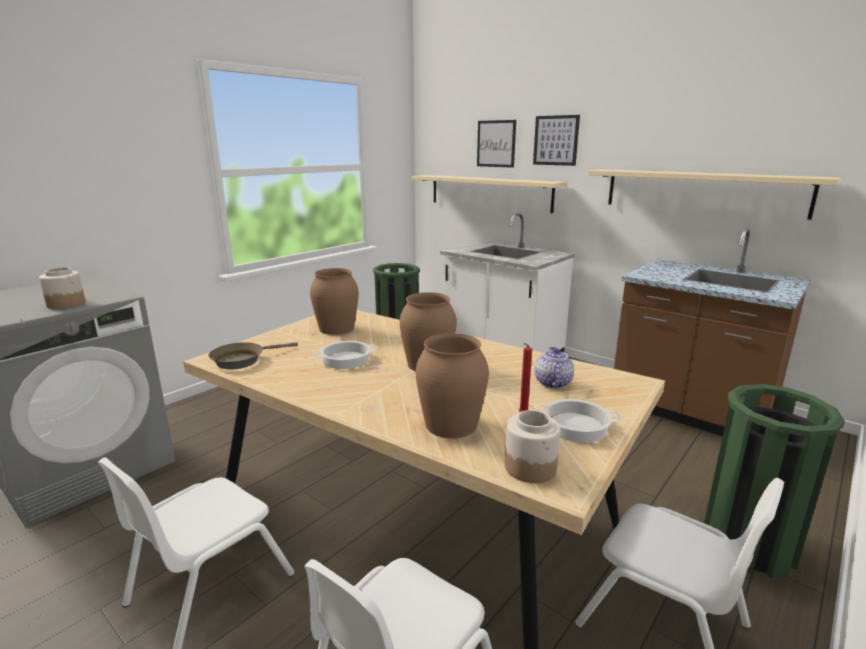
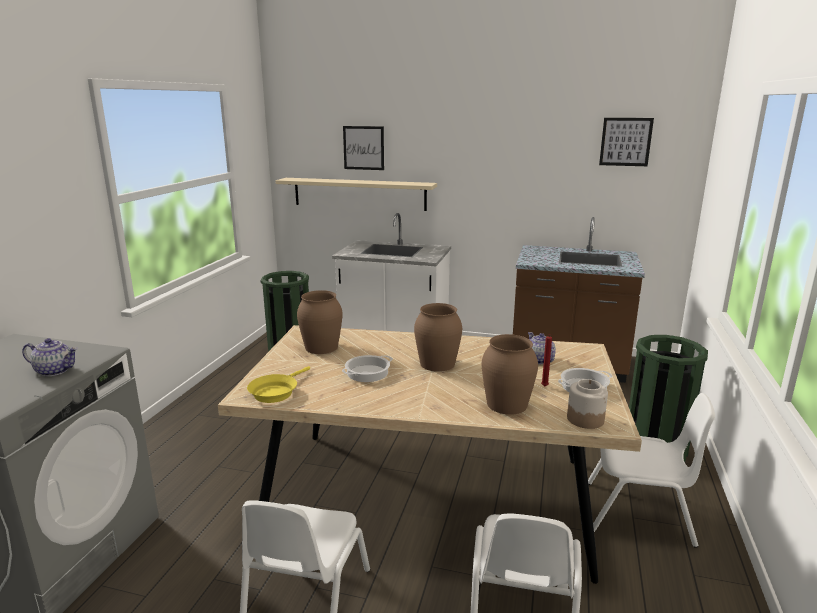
camera: 25 degrees left, 0 degrees up
(66, 304) = (55, 370): jar -> teapot
(242, 360) = (276, 392): brown frying pan -> yellow frying pan
(556, 140) = (424, 146): picture -> picture (625, 142)
(702, 192) = (553, 189): beige shelf -> none

